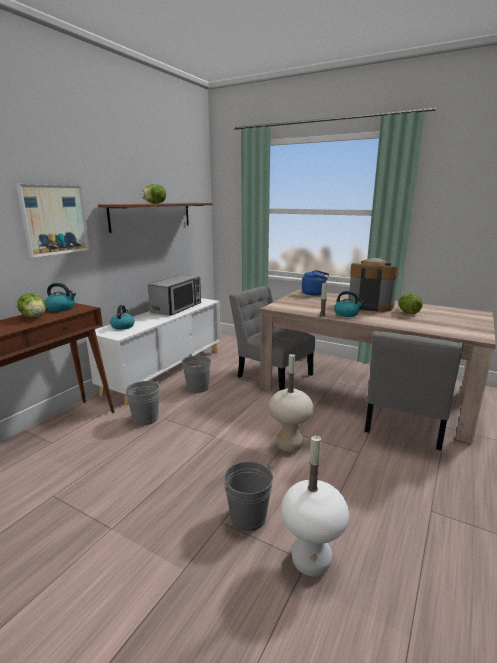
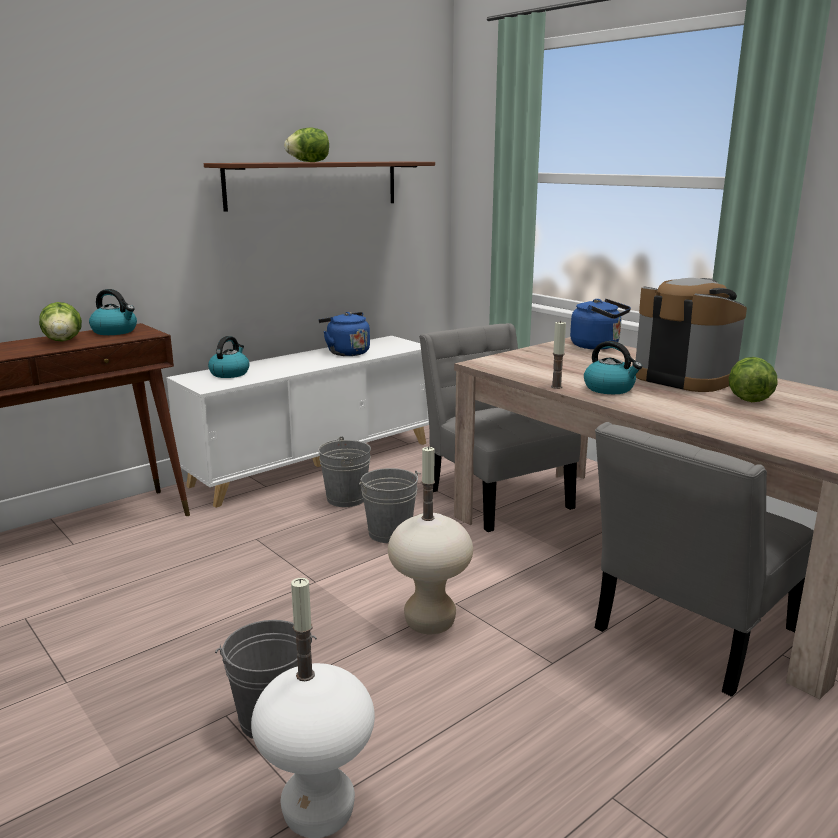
camera: 20 degrees right, 0 degrees up
(54, 220) = (122, 187): picture -> none
(145, 418) = (228, 533): grey bucket -> grey bucket (389, 533)
(177, 308) = (346, 352): microwave -> blue kettle

